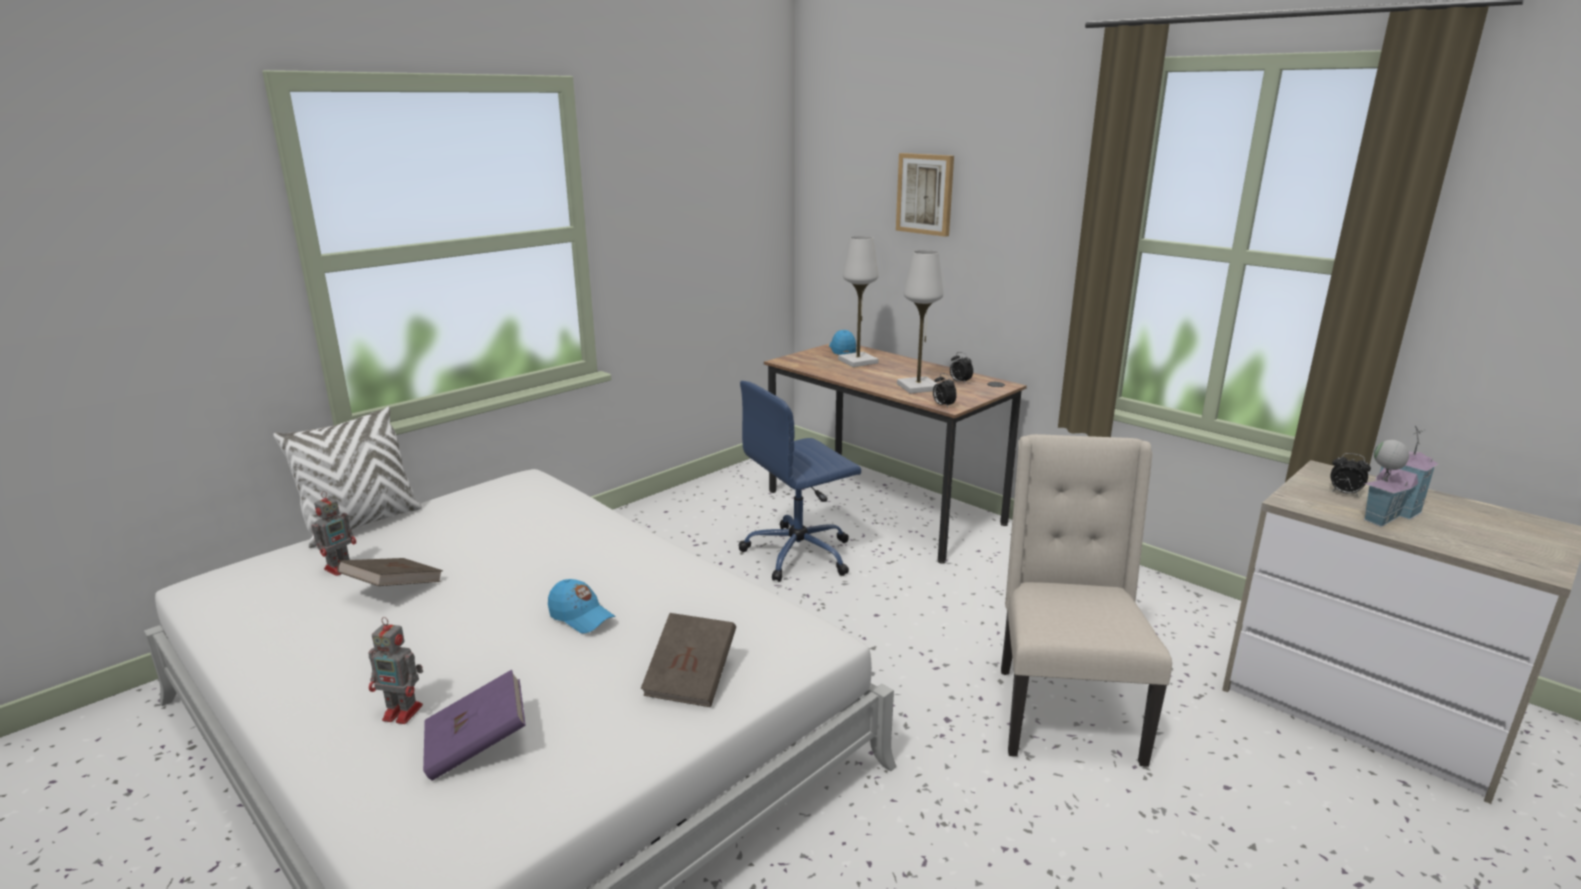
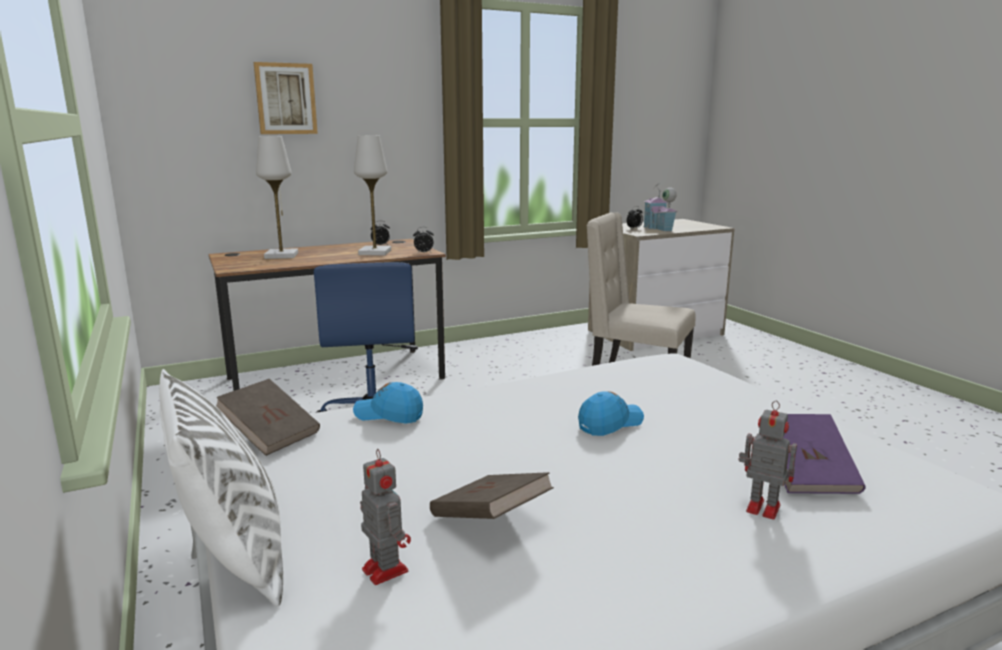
camera: 70 degrees left, 5 degrees down
(404, 712) = (761, 507): toy robot -> toy robot turned 90 degrees counterclockwise
(691, 679) = (714, 396): brown book -> brown book (270, 435)
(842, 349) = (239, 255): blue cap -> blue cap (389, 415)

